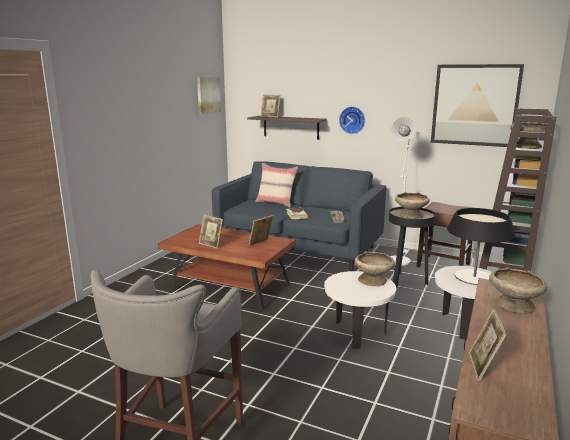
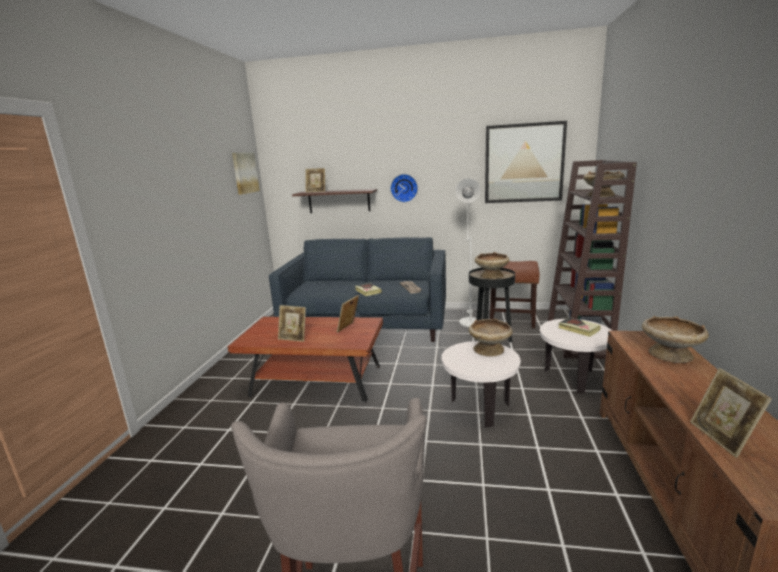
camera: 15 degrees left, 0 degrees up
(276, 203) = (337, 281): beige pillow -> none
(474, 277) = (578, 329): table lamp -> book

